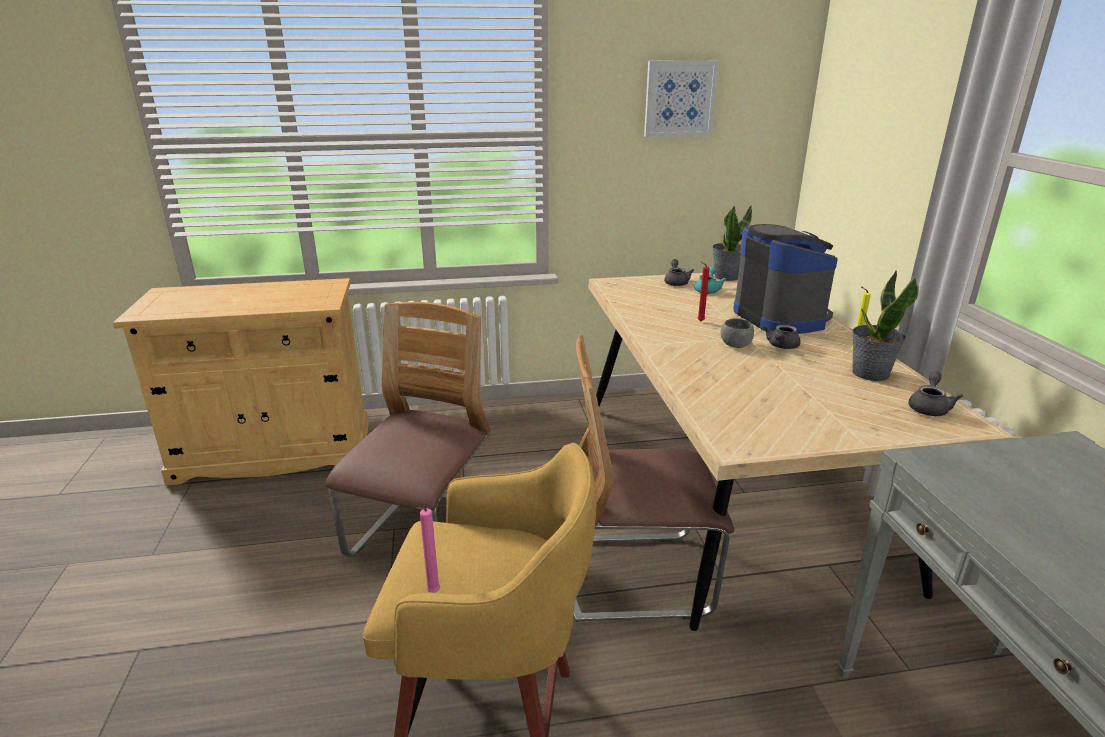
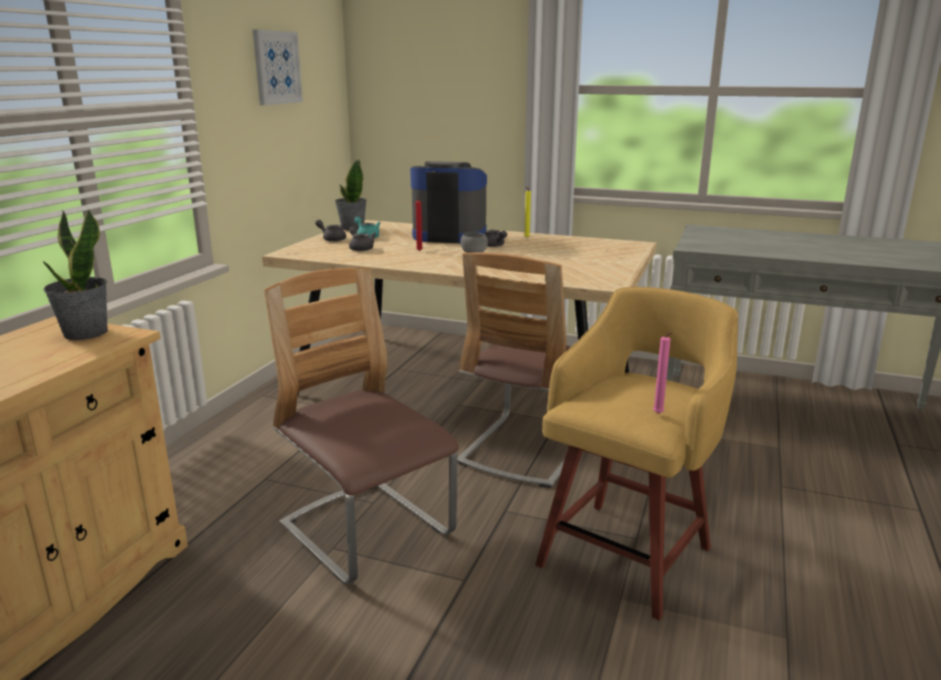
camera: 60 degrees left, 5 degrees down
(869, 373) = (558, 242): potted plant -> potted plant (85, 333)
(929, 407) = (611, 244): grey teapot -> grey teapot (360, 248)

